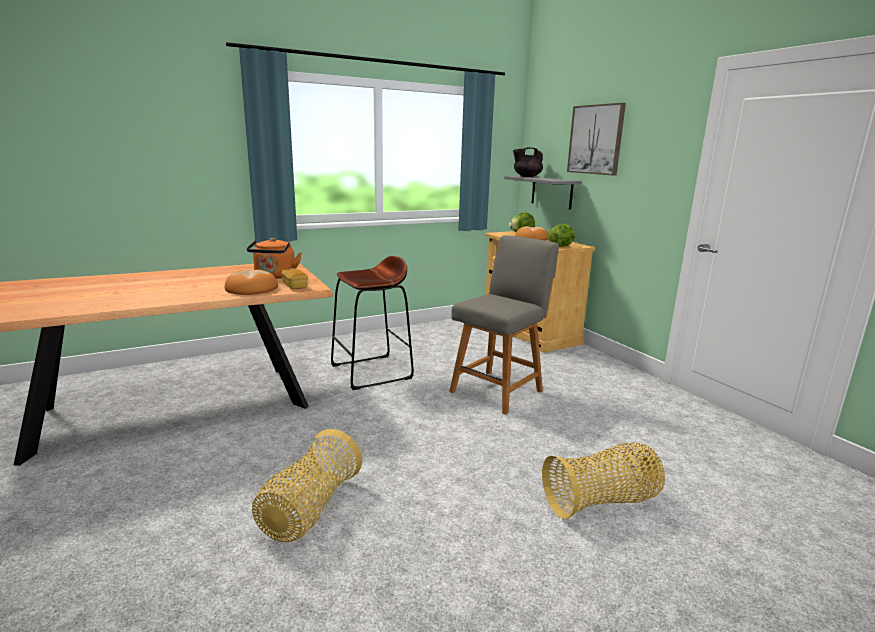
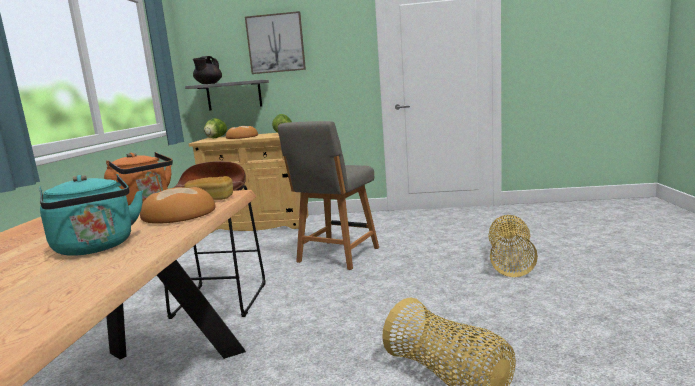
camera: 55 degrees left, 5 degrees down
(178, 291) = (96, 248): none -> turquoise kettle
(498, 390) = (337, 256): grey chair -> grey chair turned 135 degrees counterclockwise

